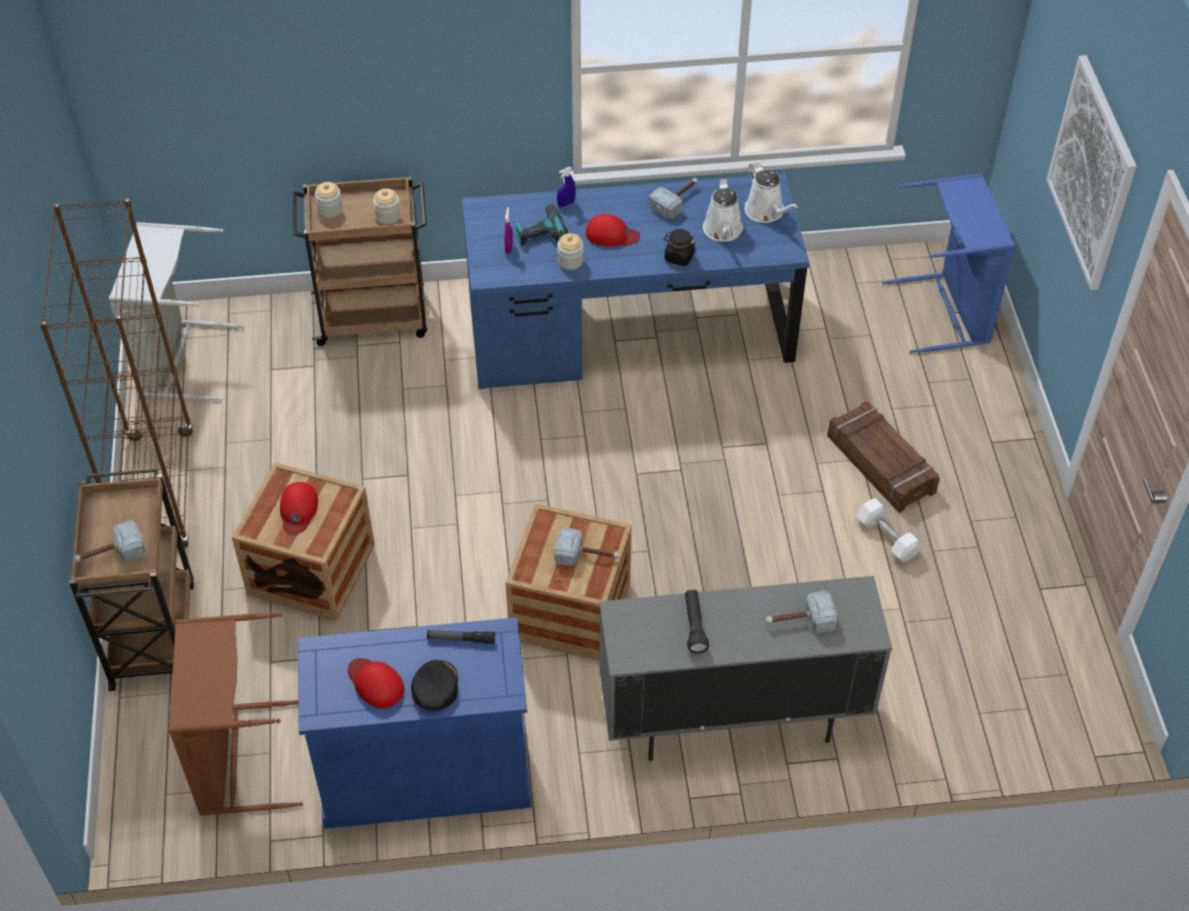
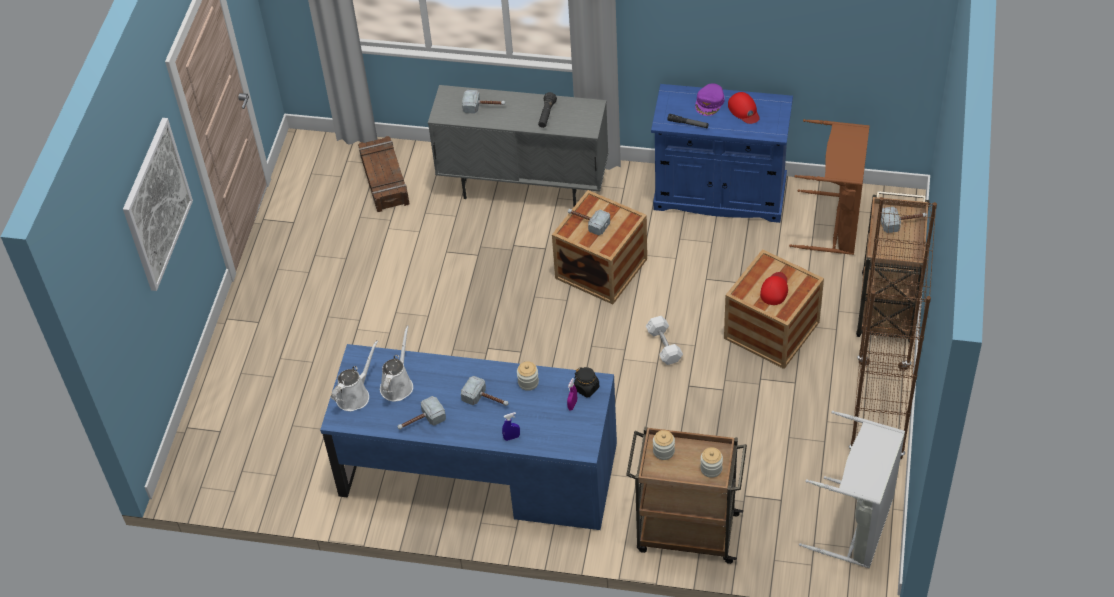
camera: 160 degrees left, 0 degrees up
(435, 687) = (709, 102): black cap -> purple cap
(539, 231) = (543, 416): power drill -> none
(611, 235) = (486, 400): red cap -> hammer
(679, 257) = (443, 368): black jar -> black jar (587, 388)
(766, 212) = (355, 395): white watering can -> white watering can turned 45 degrees clockwise
(881, 464) = (344, 322): crate -> crate (384, 180)
(887, 537) = (370, 272): white dumbbell -> white dumbbell (664, 346)
(948, 311) = (220, 432): blue laundry basket -> none

